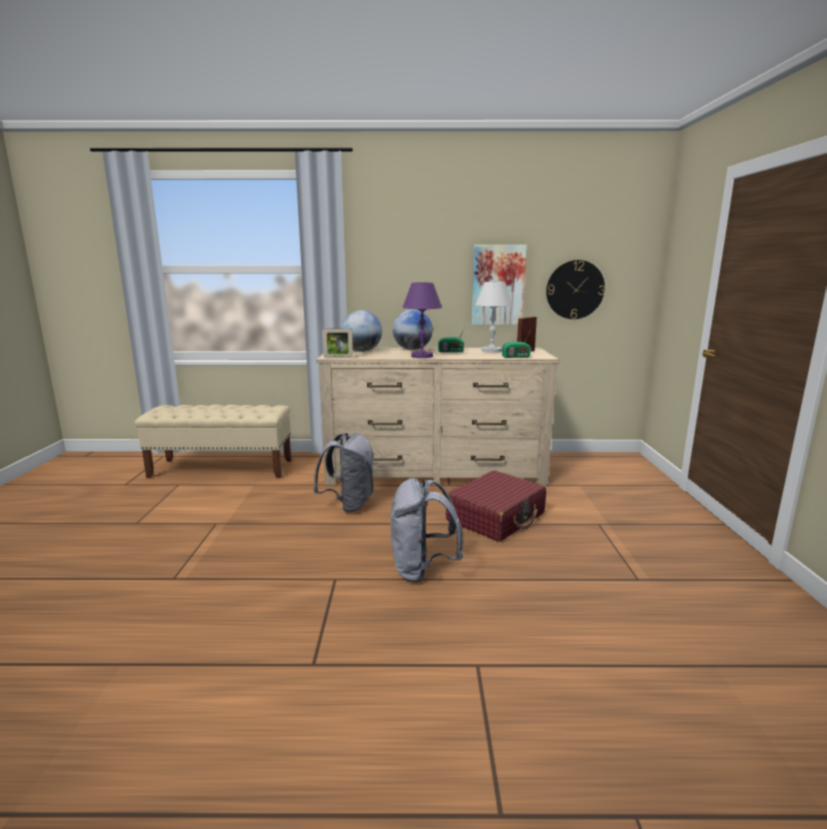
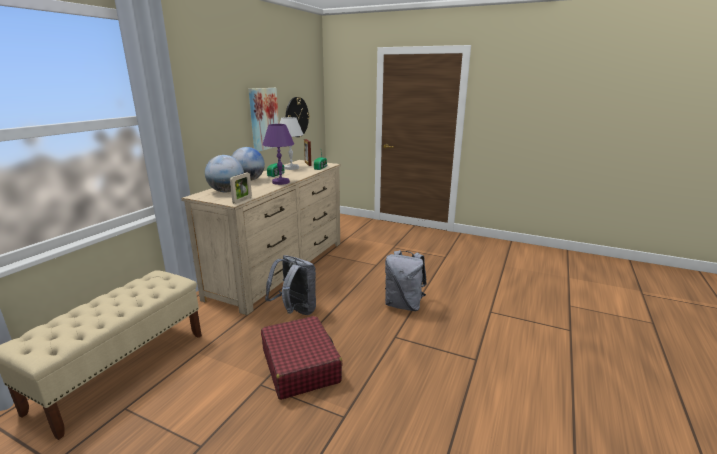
camera: 65 degrees left, 5 degrees up
(496, 517) = (363, 268): red suitcase -> red suitcase (300, 365)

